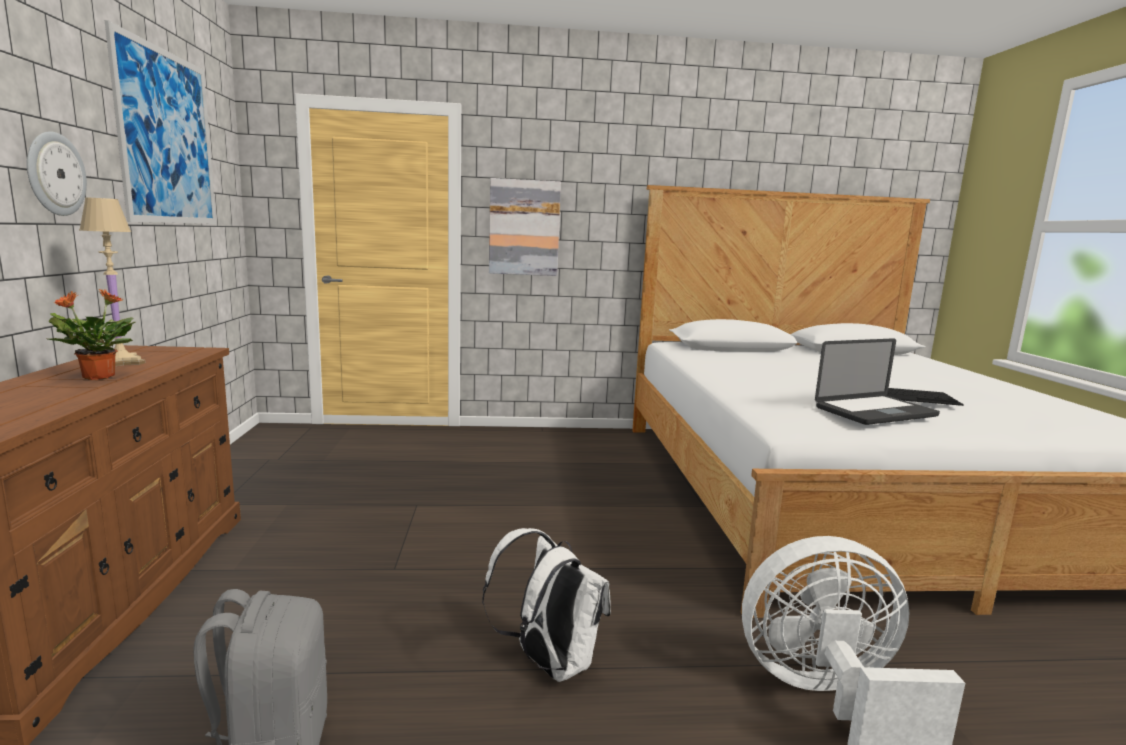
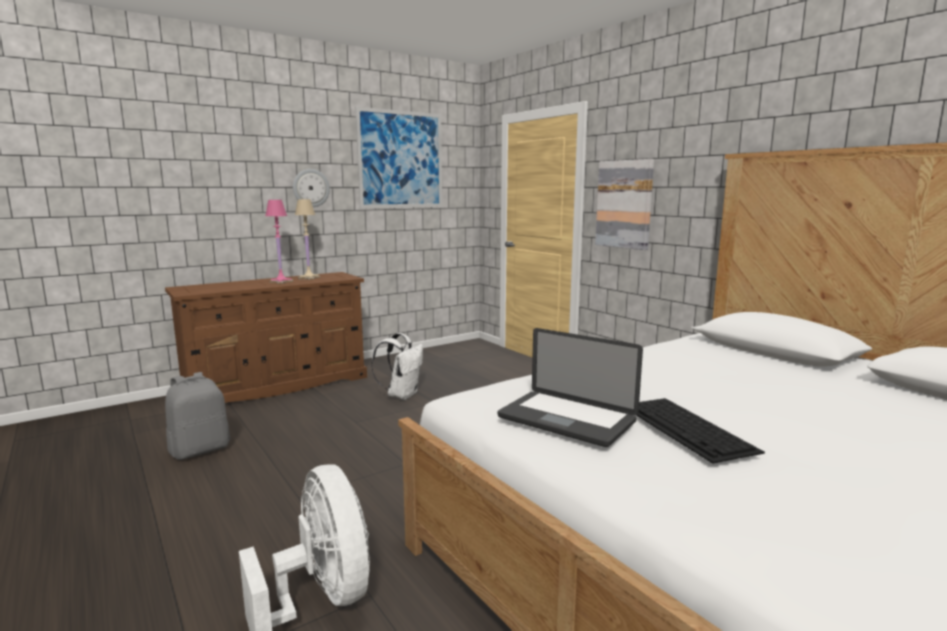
camera: 60 degrees right, 0 degrees up
(97, 377) = (281, 282): potted plant -> pink table lamp
(548, 663) = (297, 487): white backpack -> white backpack (402, 395)

